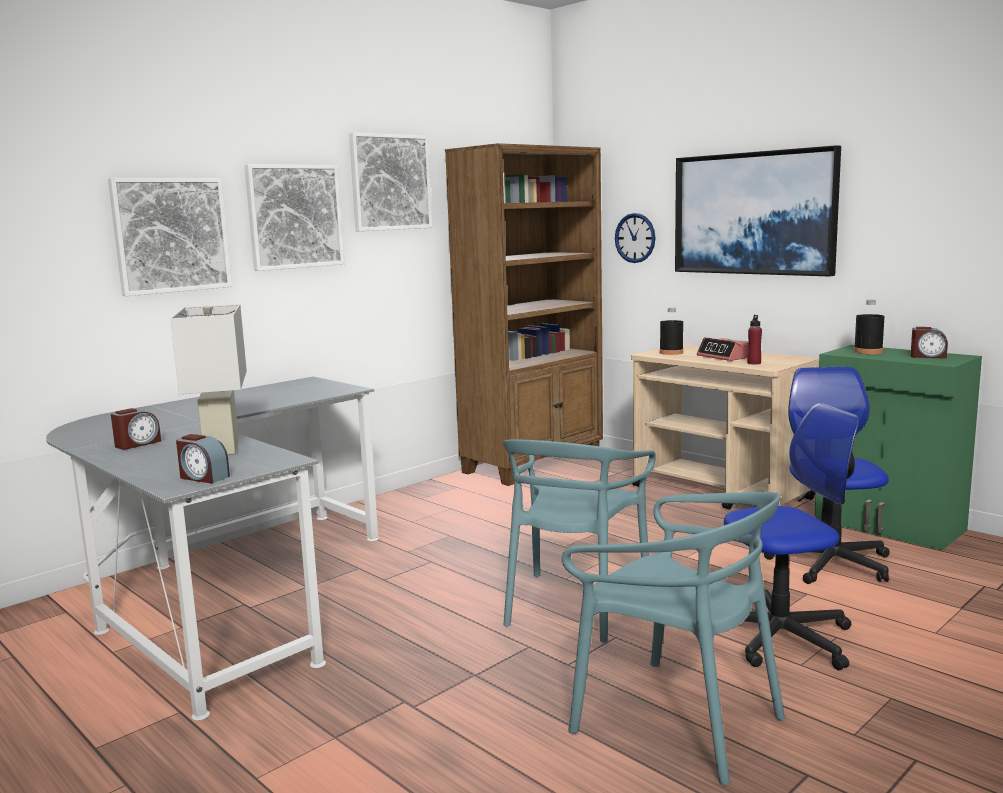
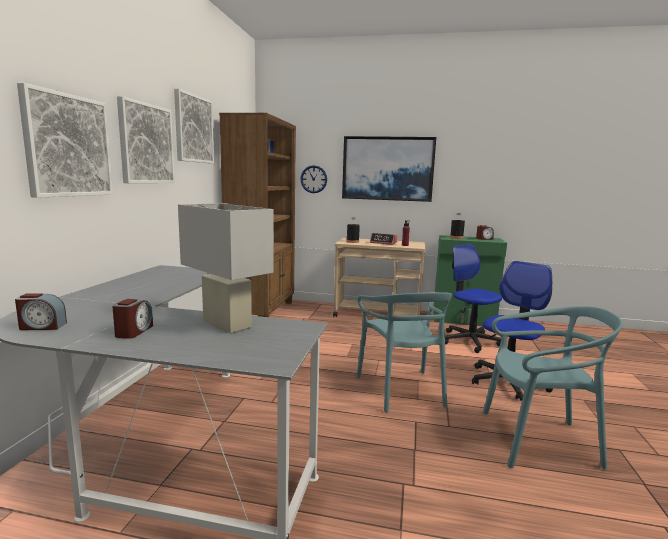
camera: 35 degrees left, 0 degrees up
(203, 477) = (276, 350): alarm clock -> alarm clock (42, 326)

